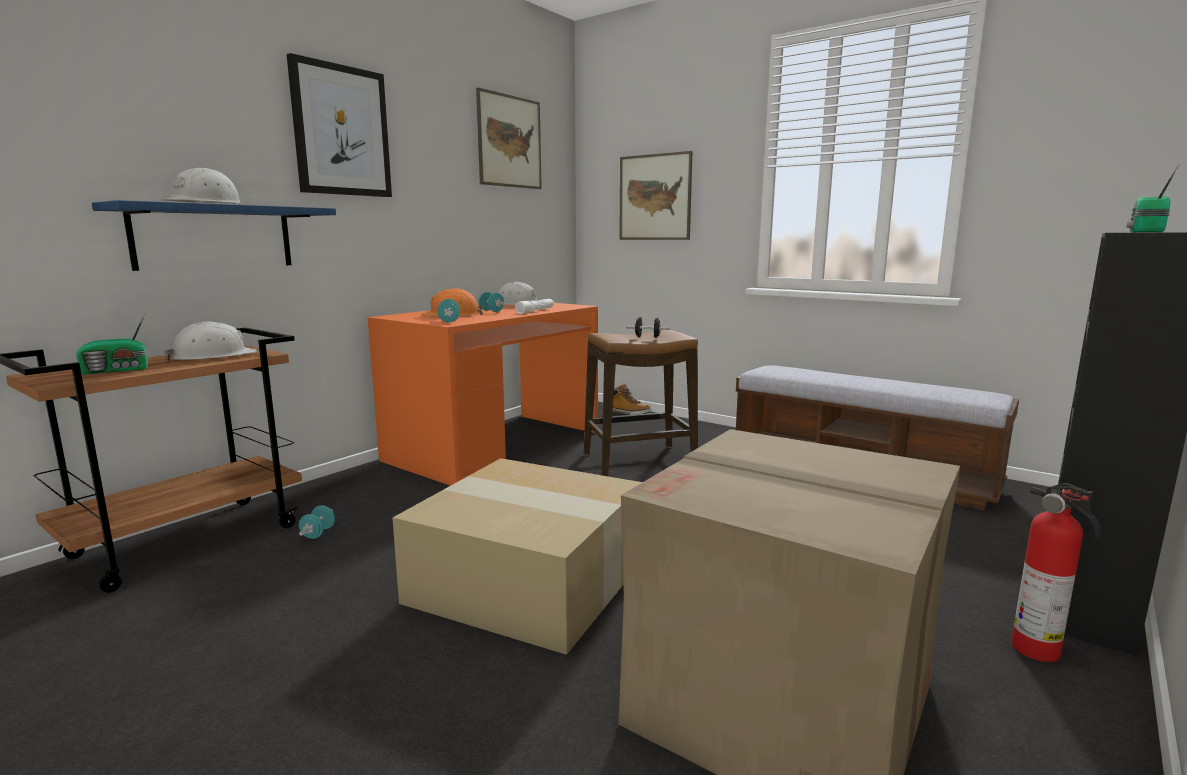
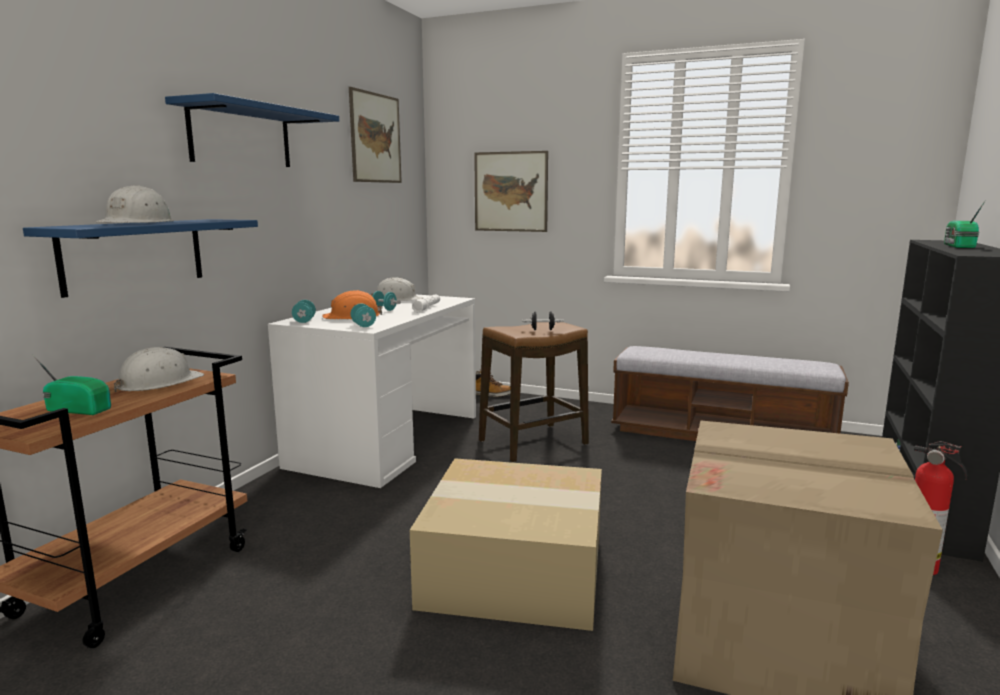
camera: 15 degrees left, 0 degrees up
(117, 370) = (79, 409): radio -> radio turned 120 degrees counterclockwise
(318, 533) = (276, 553): turquoise dumbbell -> turquoise dumbbell (304, 321)
(341, 131) = (241, 136): picture -> blue shelf
(495, 445) = (387, 440): orange desk -> white desk

